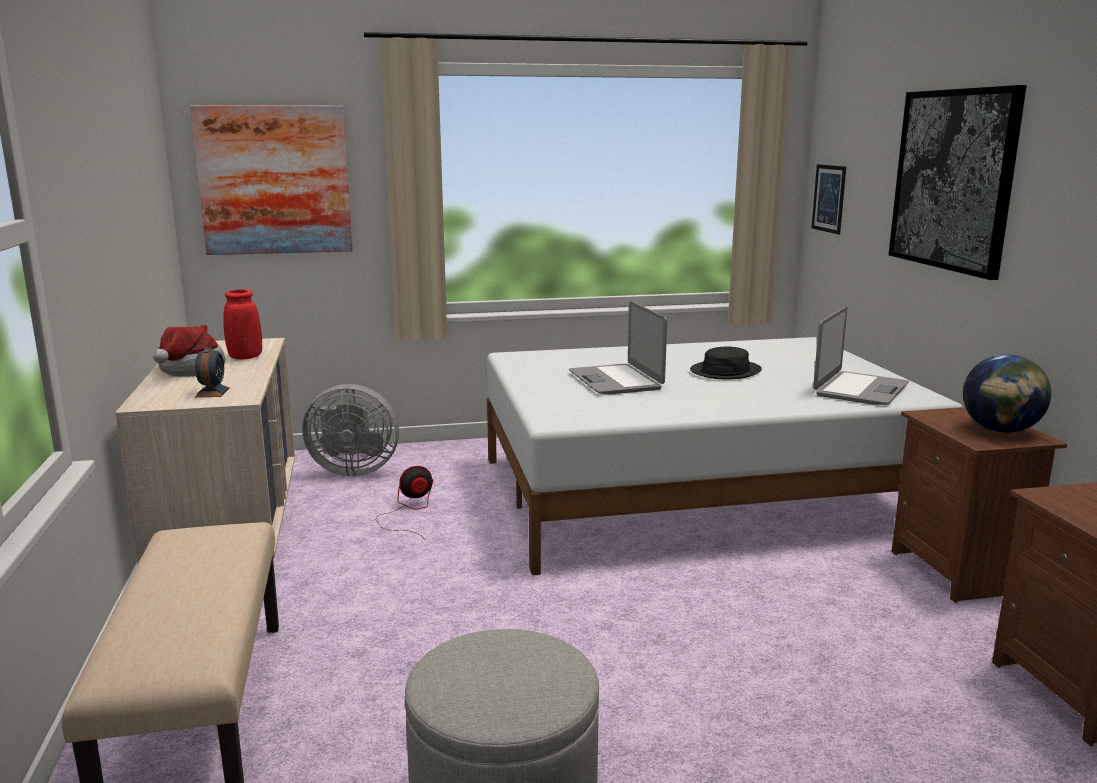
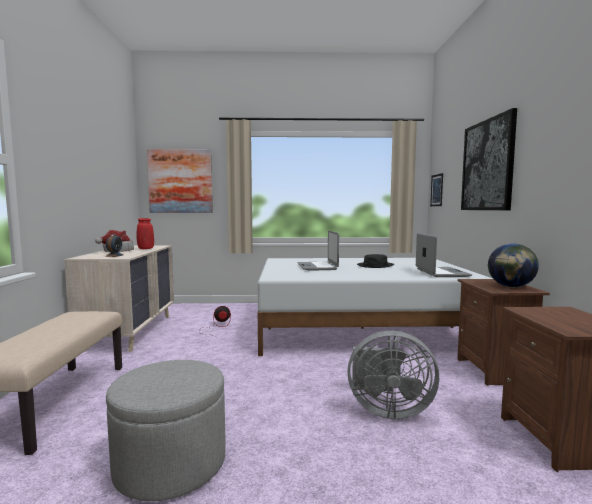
camera: 10 degrees right, 10 degrees down
(352, 470) = (202, 311): grey fan -> grey fan (386, 410)
(860, 390) = (441, 273): laptop -> laptop turned 45 degrees counterclockwise

